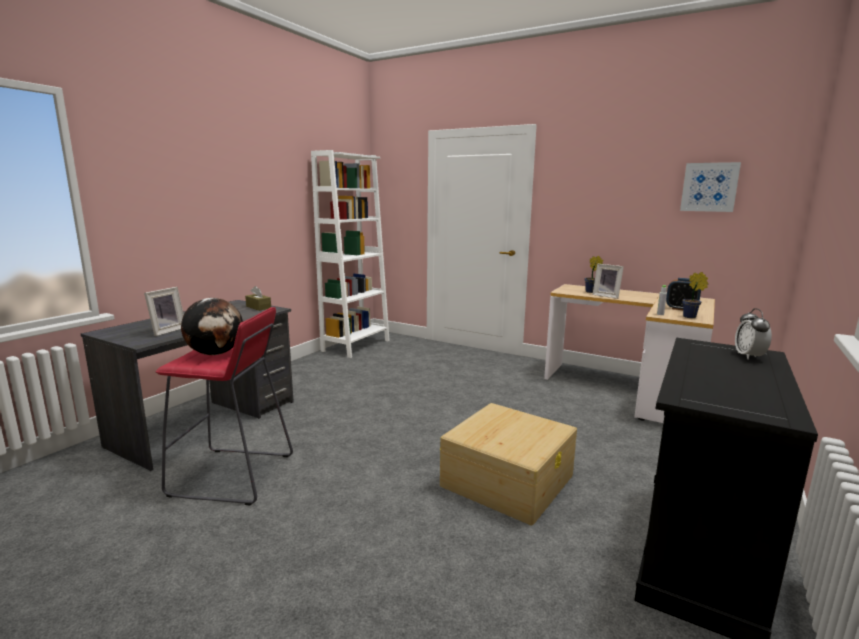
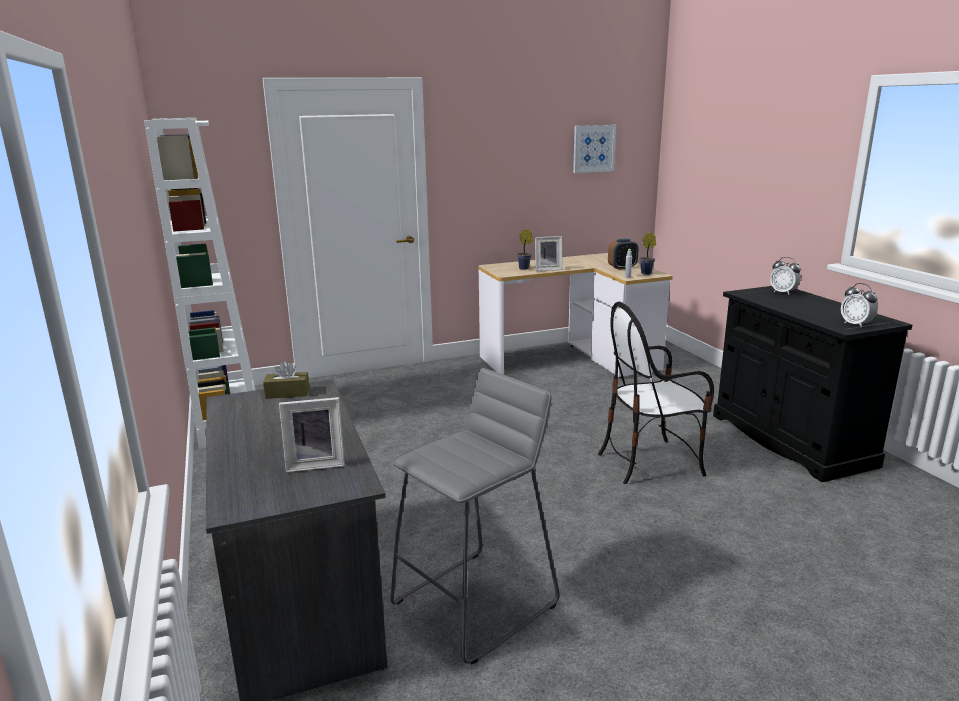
camera: 50 degrees left, 5 degrees up
(166, 331) = (316, 463): picture frame -> picture frame turned 105 degrees clockwise
(216, 353) = (459, 452): globe -> none
(232, 475) = (476, 603): red stool -> grey stool
(508, 480) = (650, 462): beige storage box -> chair
(715, 401) = (856, 324): none -> alarm clock

